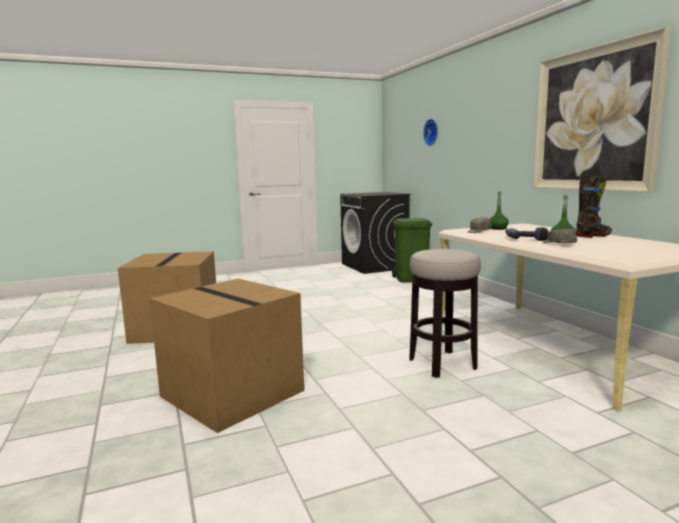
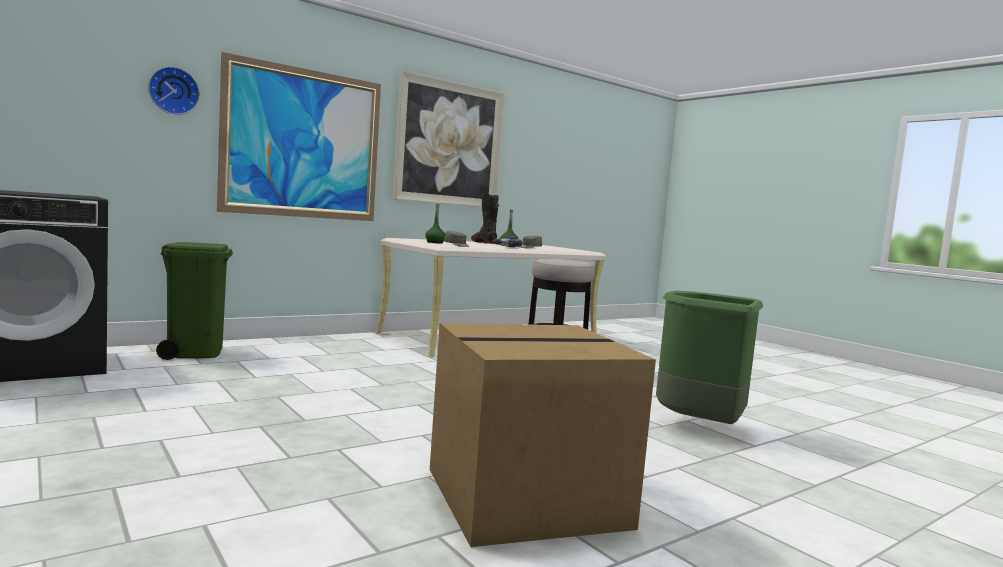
camera: 105 degrees left, 5 degrees down
(230, 393) = (700, 427): cardboard box -> green trash can
(481, 149) = (303, 144): none -> picture

